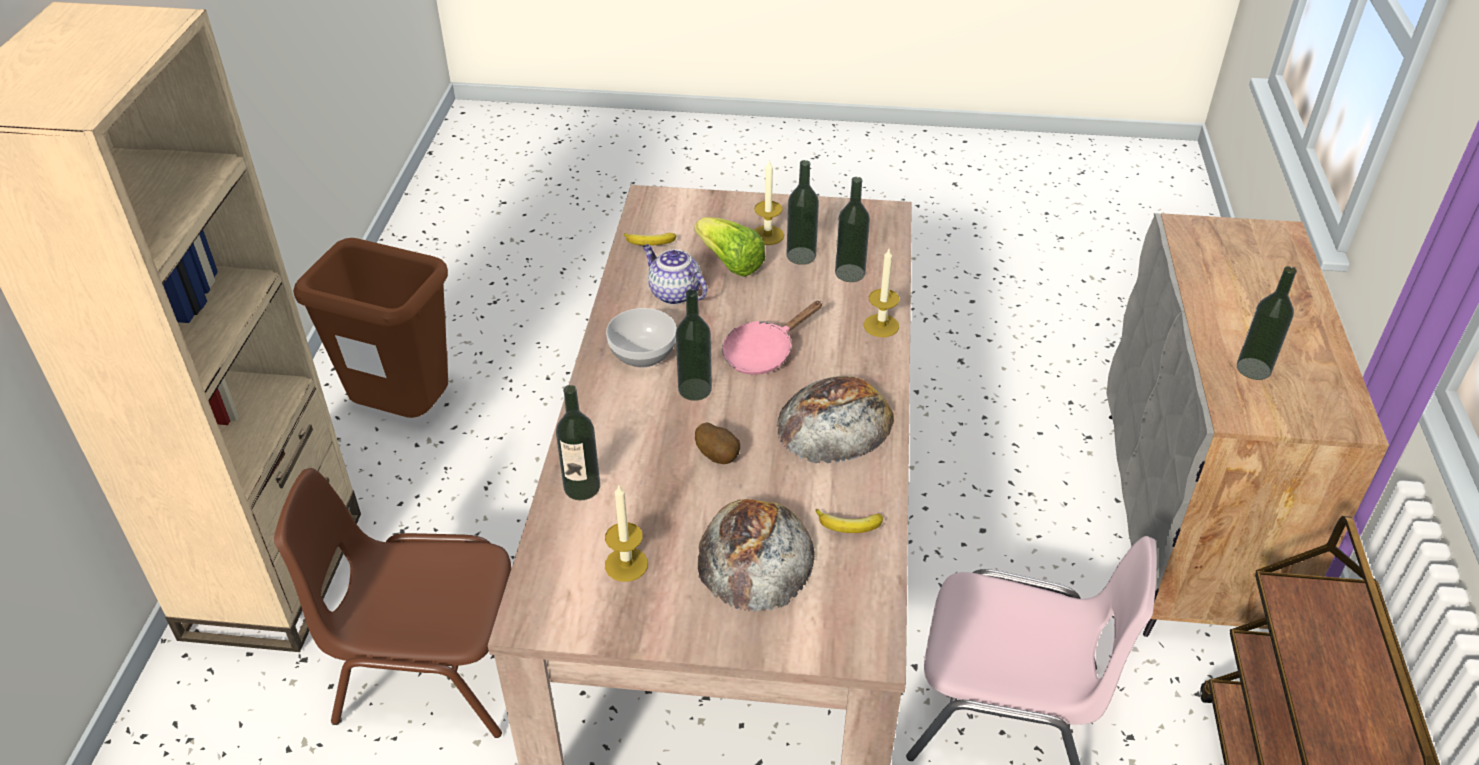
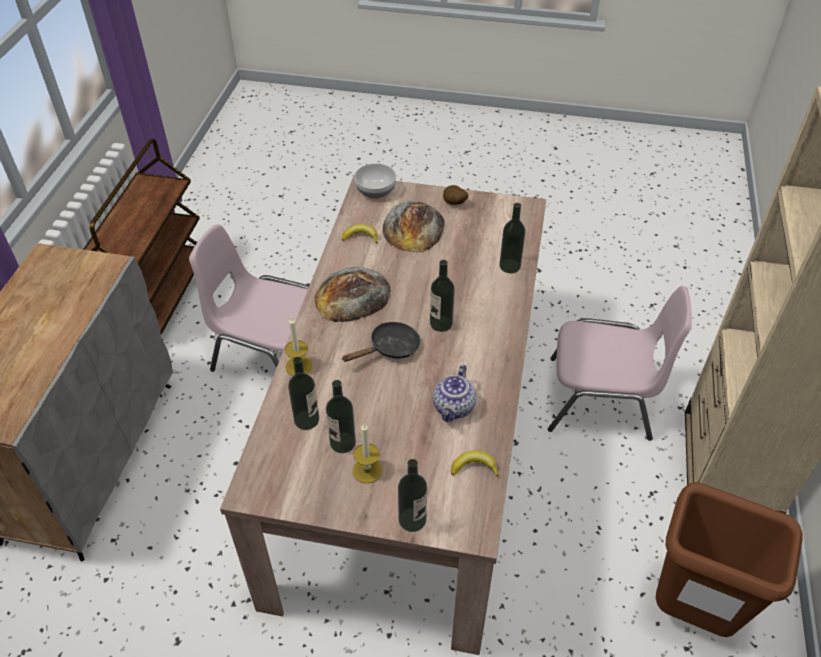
camera: 175 degrees left, 5 degrees up
(431, 663) = (601, 400): brown chair -> pink chair
(626, 564) = (481, 227): candle -> none
(644, 354) = (476, 353): bowl -> bowl (375, 191)
(673, 293) = (454, 408): teapot -> teapot turned 60 degrees clockwise
(719, 456) = (428, 278): potato -> potato (454, 204)
(730, 263) = (405, 438): lettuce -> none
(763, 353) = (390, 348): pink frying pan -> black frying pan
(1253, 368) = (70, 293): bottle -> bottle (412, 519)

